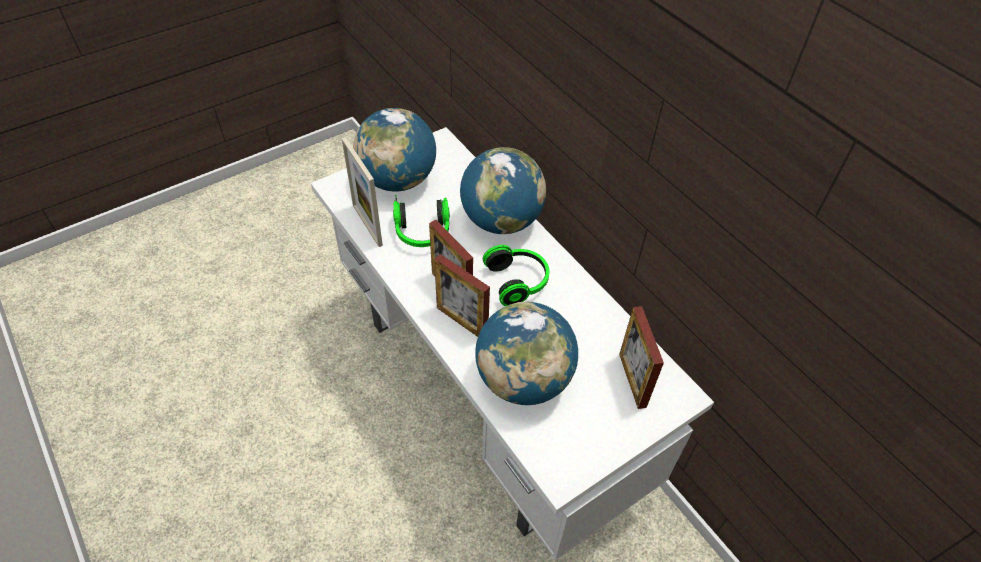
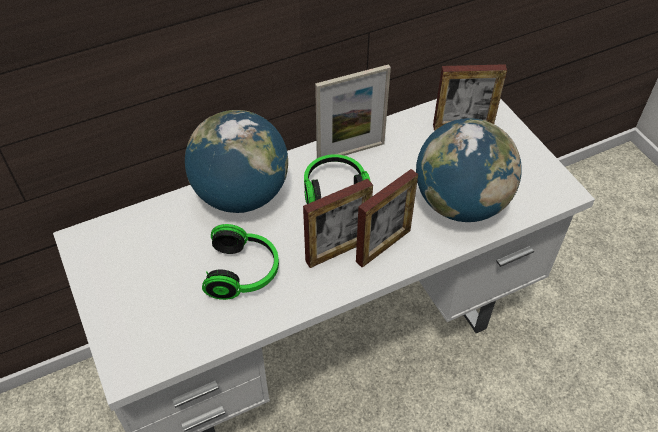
camera: 80 degrees left, 0 degrees up
(367, 225) = (214, 332): picture frame -> picture frame (350, 152)
(398, 180) = (140, 293): globe -> none

